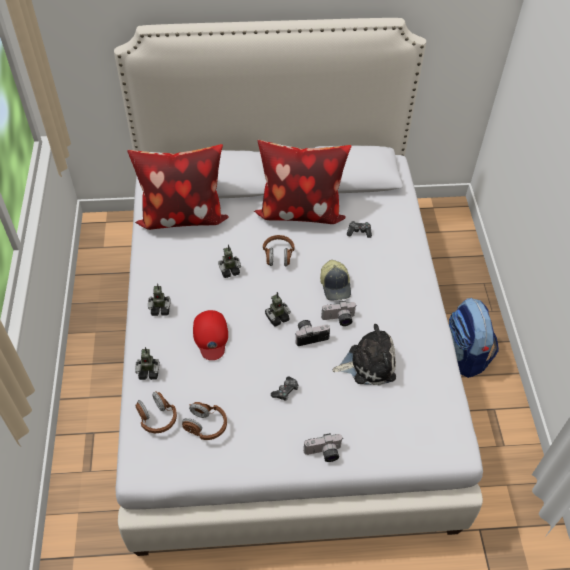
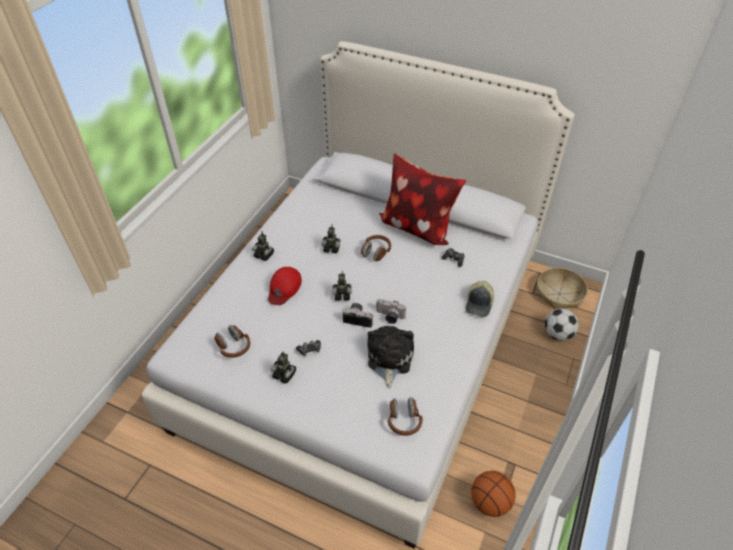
camera: 30 degrees right, 5 degrees down
(149, 371) = (225, 293): toy robot -> toy robot (284, 374)
(157, 418) = (206, 326): brown headphones -> brown headphones (404, 421)
(182, 215) = (326, 198): pillow -> none
(323, 453) = (304, 408): camera -> none
(336, 285) = (405, 291): cap -> cap (479, 303)
(368, 363) = (389, 359): plush toy -> plush toy turned 105 degrees counterclockwise
(434, 223) = (559, 294): none -> basket
(457, 265) = (558, 334): none -> football
(464, 355) = (516, 408): backpack -> none
(494, 455) = (490, 502): none -> basketball

